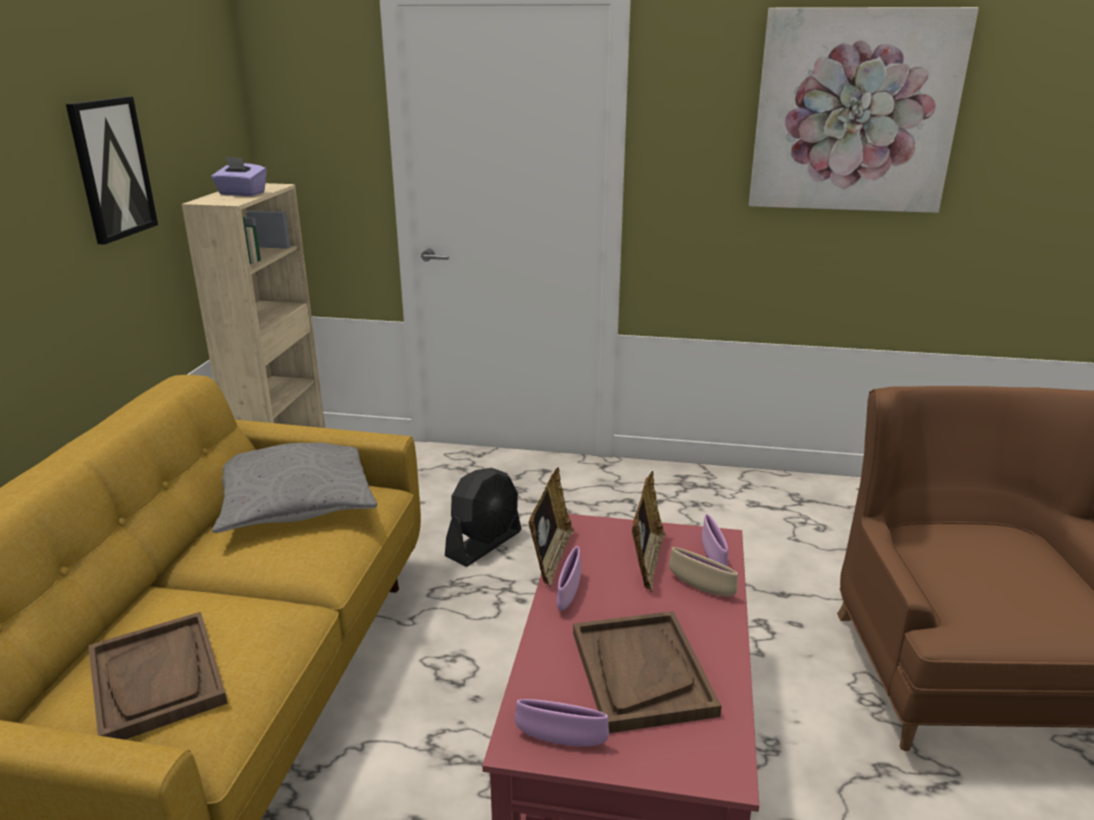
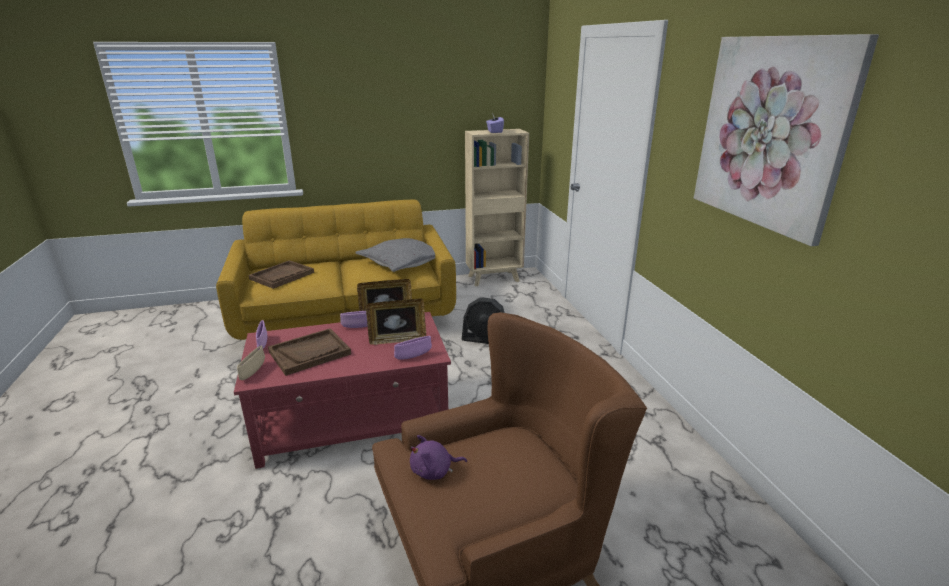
camera: 65 degrees right, 0 degrees up
(111, 169) = (429, 109): picture -> none
(701, 588) = (383, 357): beige bowl -> beige bowl (253, 372)
(999, 609) = (434, 471): none -> purple plush toy

